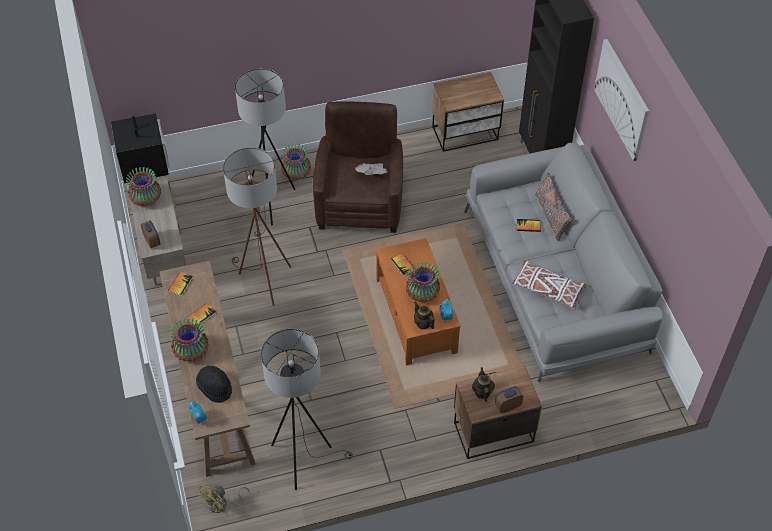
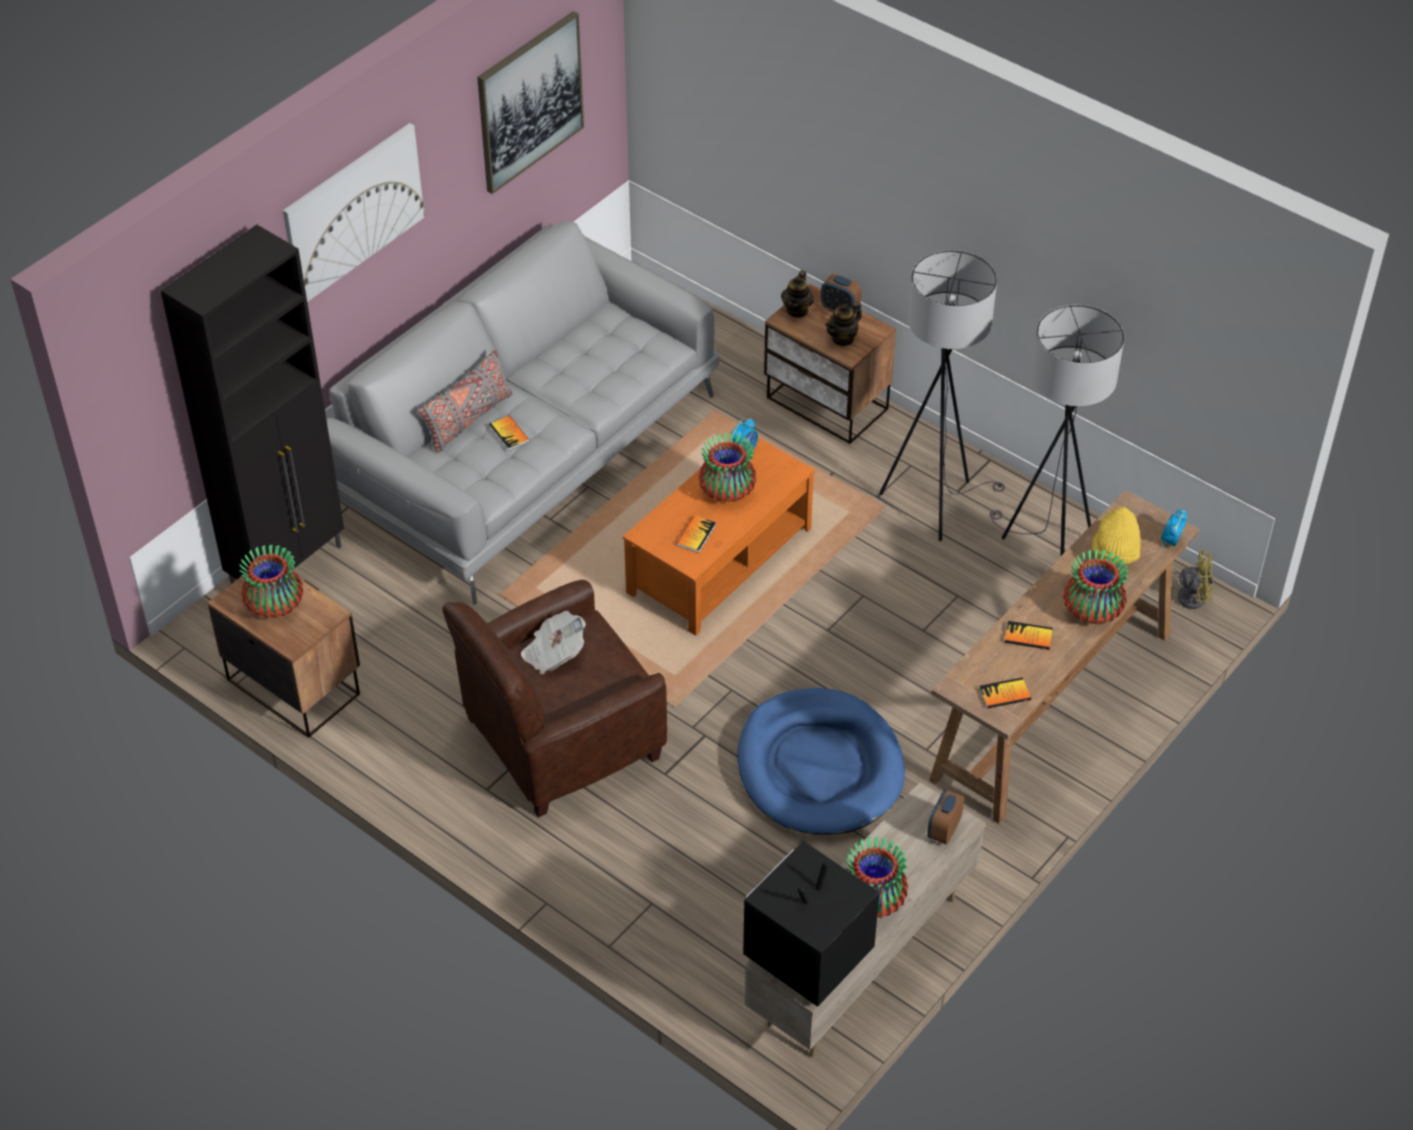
camera: 125 degrees left, 5 degrees down
(215, 388) = (1115, 552): black hat -> yellow hat
(263, 281) = (819, 767): brown floor lamp -> blue dog bed
(272, 206) = (663, 850): grey floor lamp -> grey floor lamp (934, 501)
(296, 173) = (565, 861): vase -> vase (275, 604)
(423, 323) = (776, 465): teapot -> teapot (797, 310)
(547, 289) = (607, 370): white pillow -> none
(685, 221) = (529, 101): none -> picture

